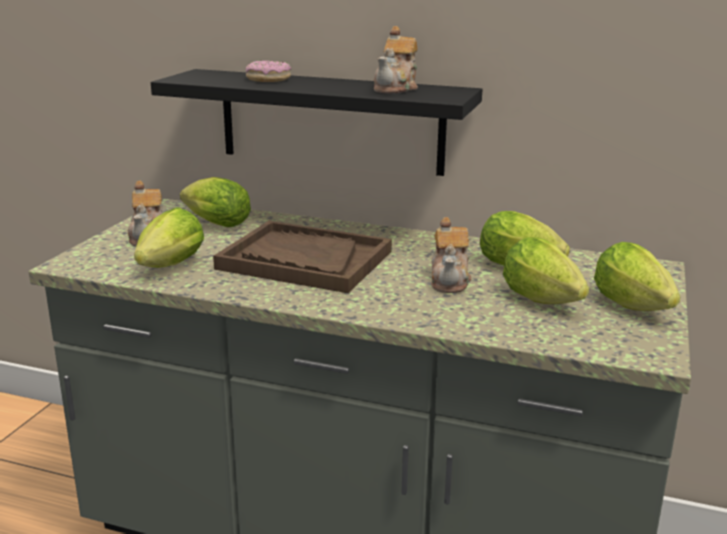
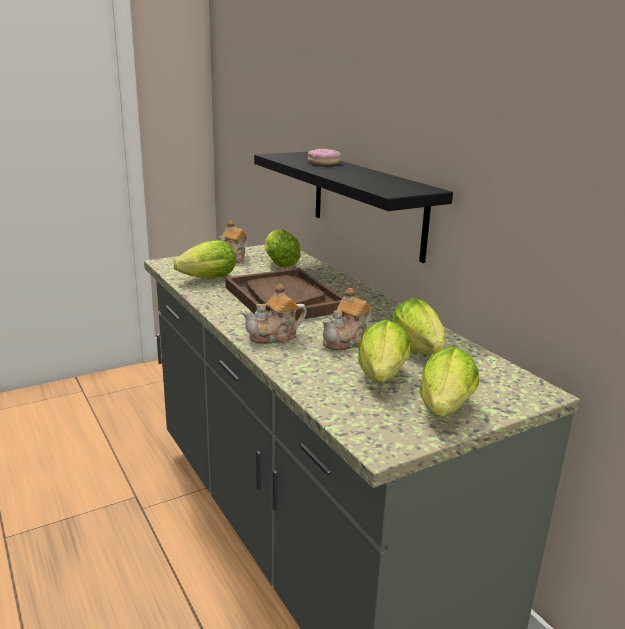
camera: 40 degrees right, 0 degrees up
(396, 88) = (383, 181): teapot -> teapot (274, 336)

